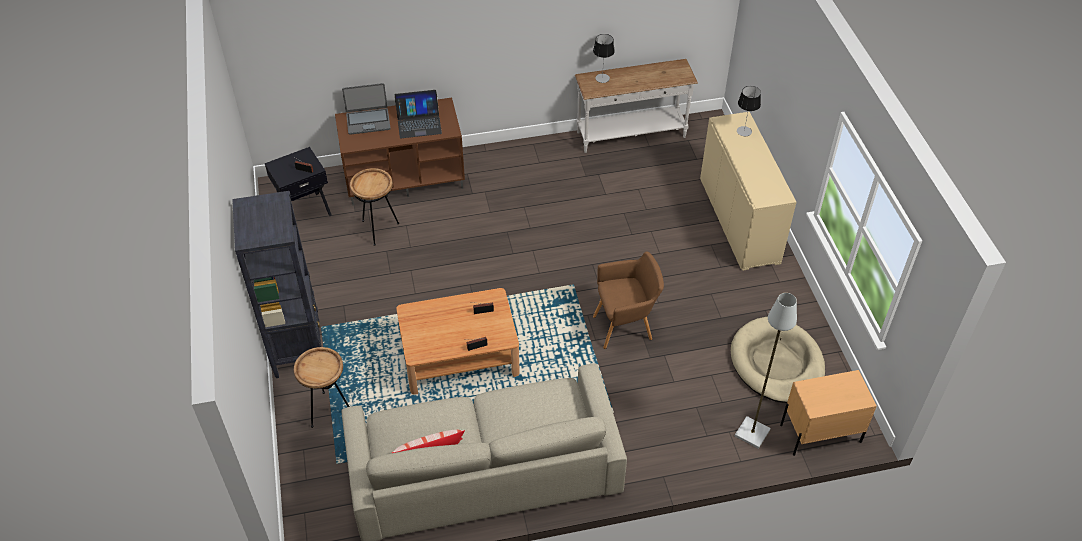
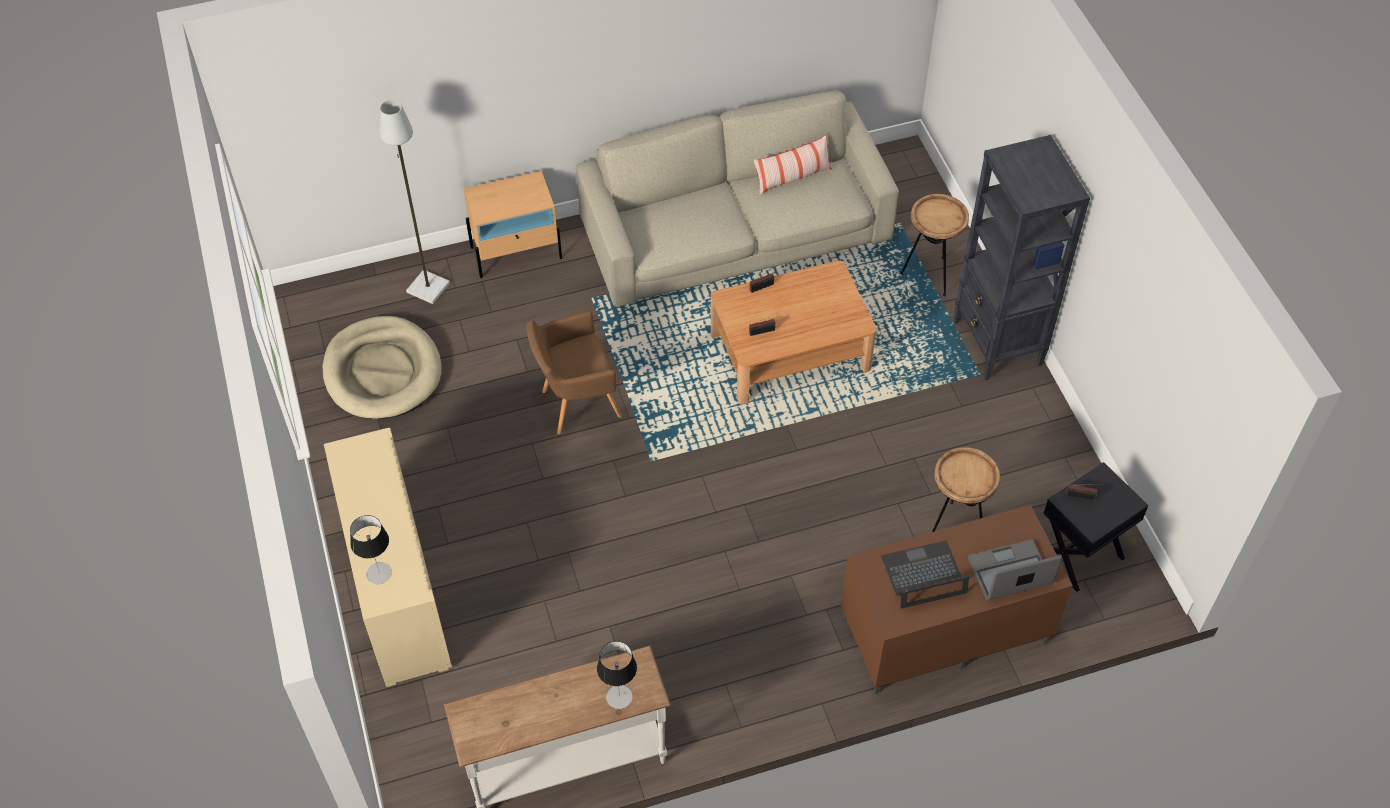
camera: 175 degrees right, 5 degrees up
(820, 433) = (348, 293): beige nightstand -> beige nightstand (516, 252)

